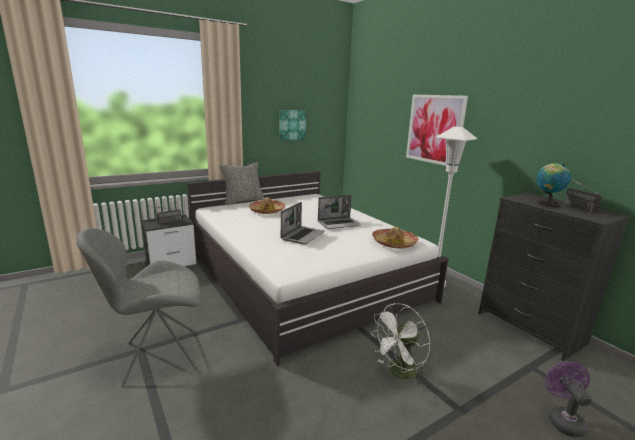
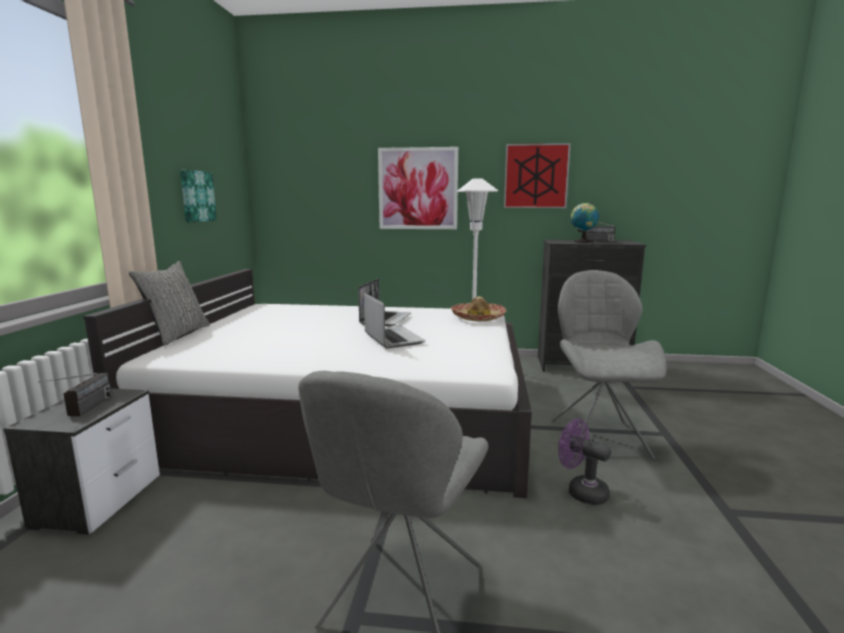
camera: 50 degrees left, 5 degrees down
(267, 211) = (259, 333): hat -> none
(399, 373) = (597, 437): white fan -> grey chair
(531, 128) = (536, 176): none -> picture
(562, 419) = (695, 405): purple fan -> purple fan (581, 491)

